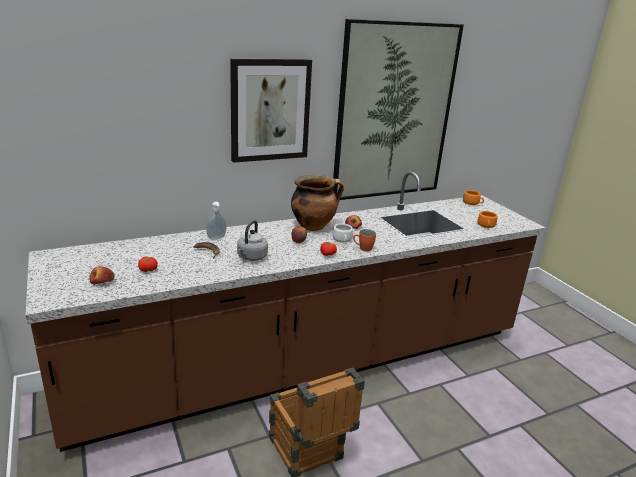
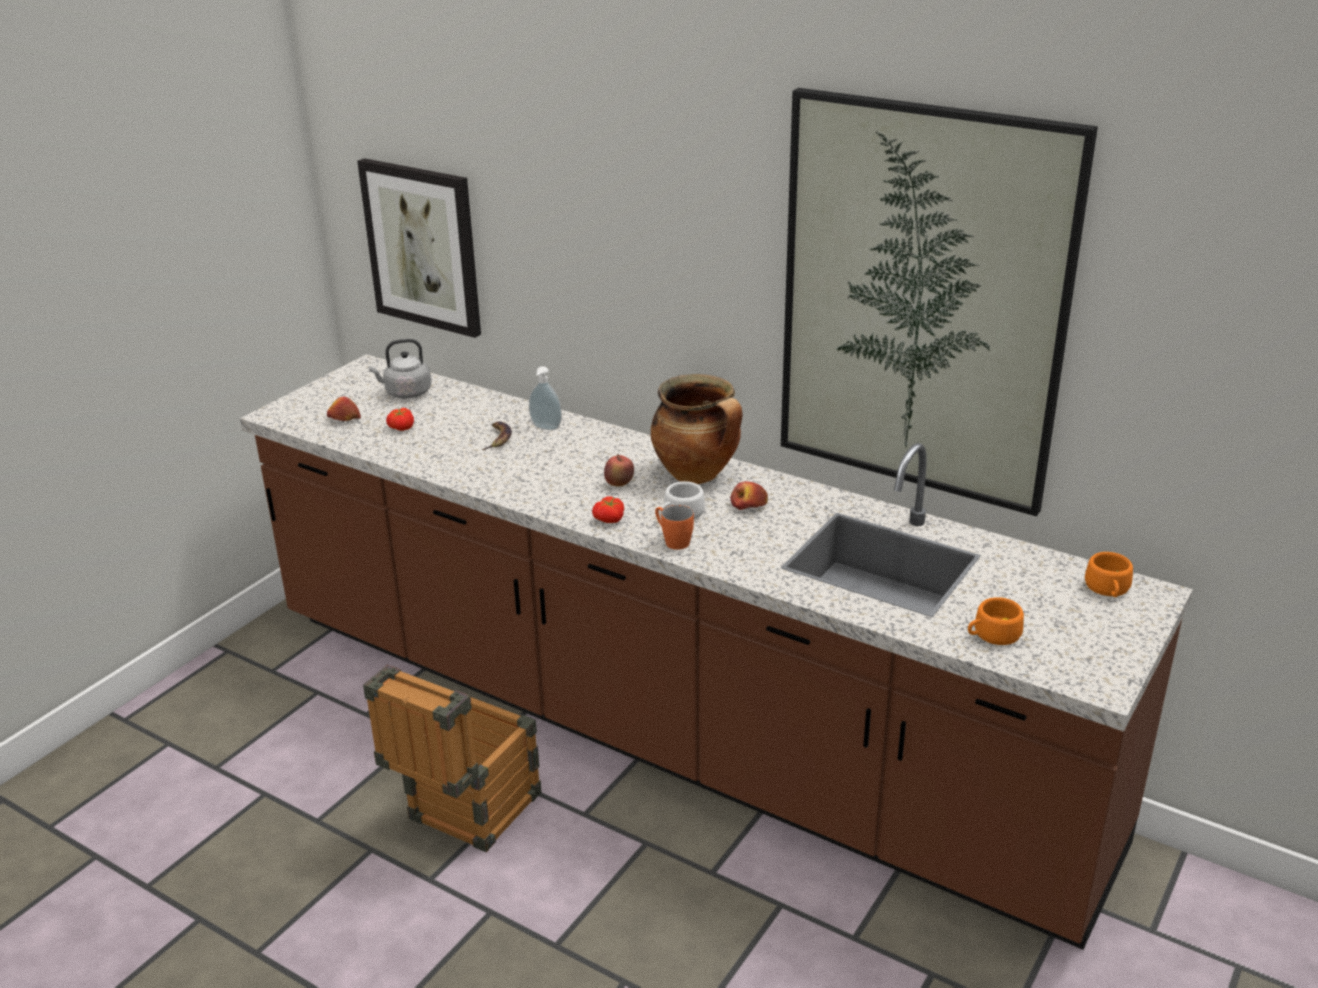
camera: 60 degrees right, 5 degrees up
(251, 257) = (519, 472): grey kettle -> grey kettle (405, 393)
(270, 110) = (664, 237): picture -> picture (423, 246)

